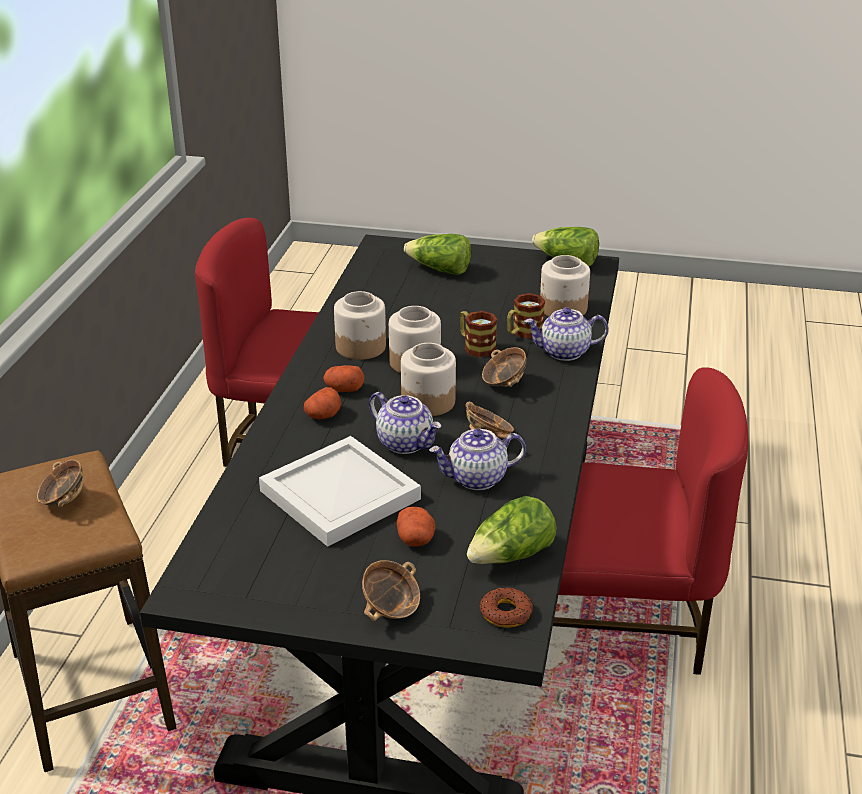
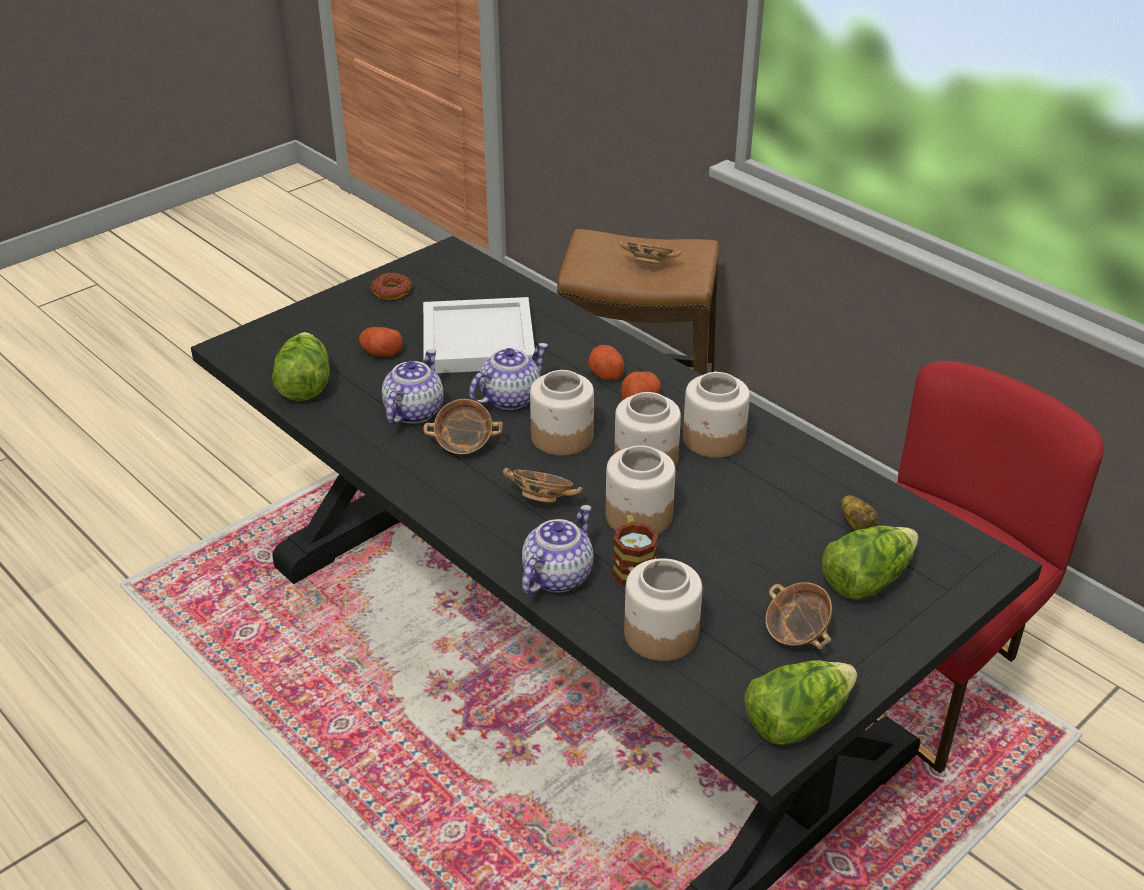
camera: 125 degrees right, 5 degrees up
(391, 609) = (326, 315): bowl -> bowl (795, 634)
(395, 282) = (857, 526): none -> potato
(406, 443) = (510, 397): teapot -> teapot turned 150 degrees clockwise
(475, 346) = (638, 516): mug -> jar
(506, 613) = (256, 356): donut -> donut (391, 291)
(616, 630) = (388, 758): red chair -> none

